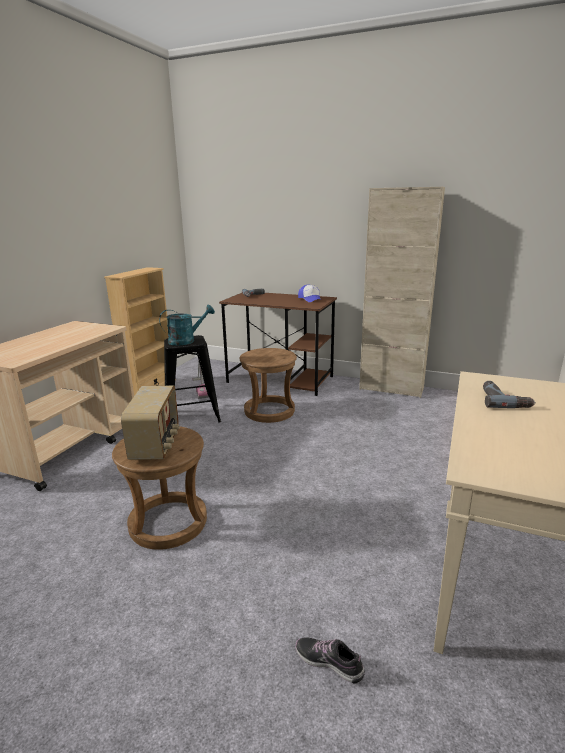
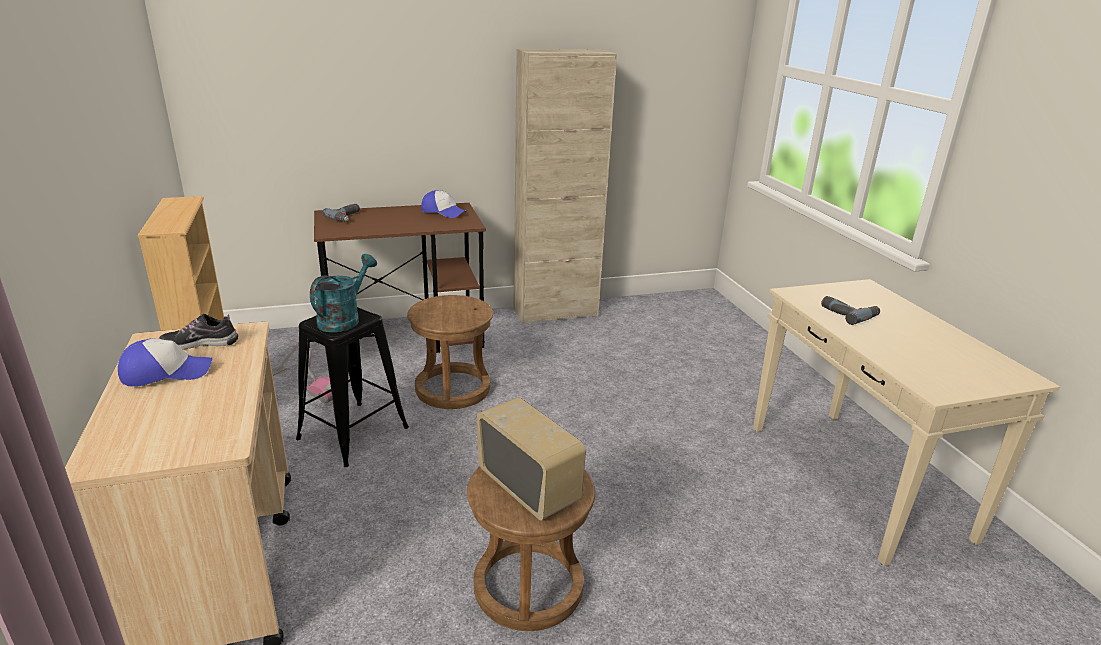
camera: 40 degrees left, 5 degrees up
(54, 335) = (166, 372): none -> cap
(329, 662) = (836, 623): shoe -> shoe (200, 343)

